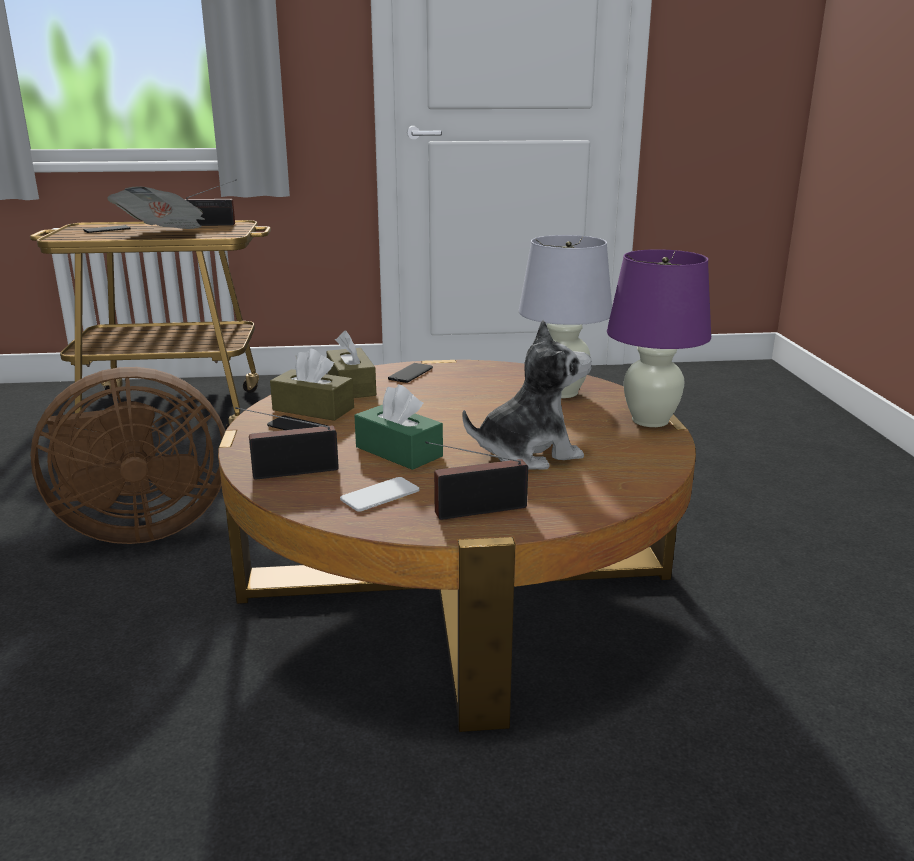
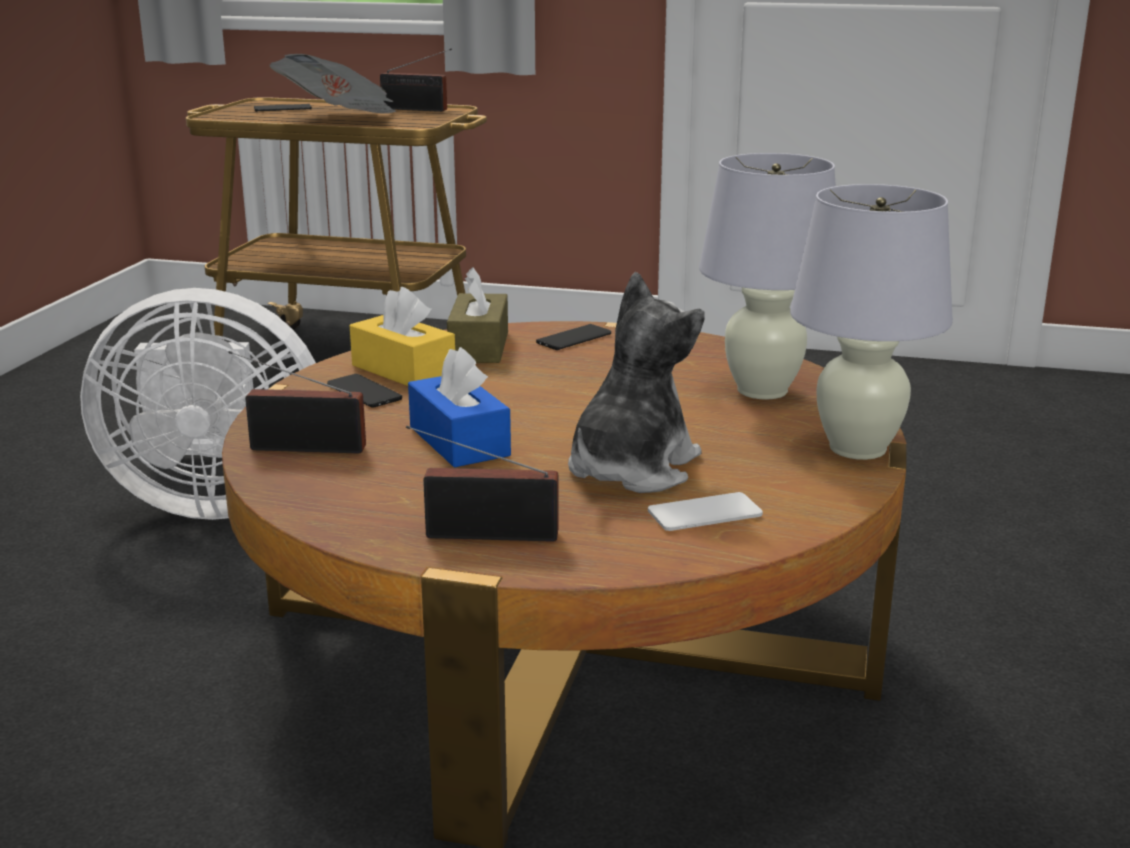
camera: 20 degrees right, 0 degrees up
(138, 528) = (216, 500): brown fan -> white fan
(313, 409) = (403, 370): brown tissue box -> yellow tissue box
(380, 495) = (382, 494): phone -> phone (704, 514)
(399, 452) = (459, 441): green tissue box -> blue tissue box
(528, 453) = (630, 469): plush toy -> plush toy turned 60 degrees counterclockwise
(649, 421) = (856, 448): purple table lamp -> white table lamp

